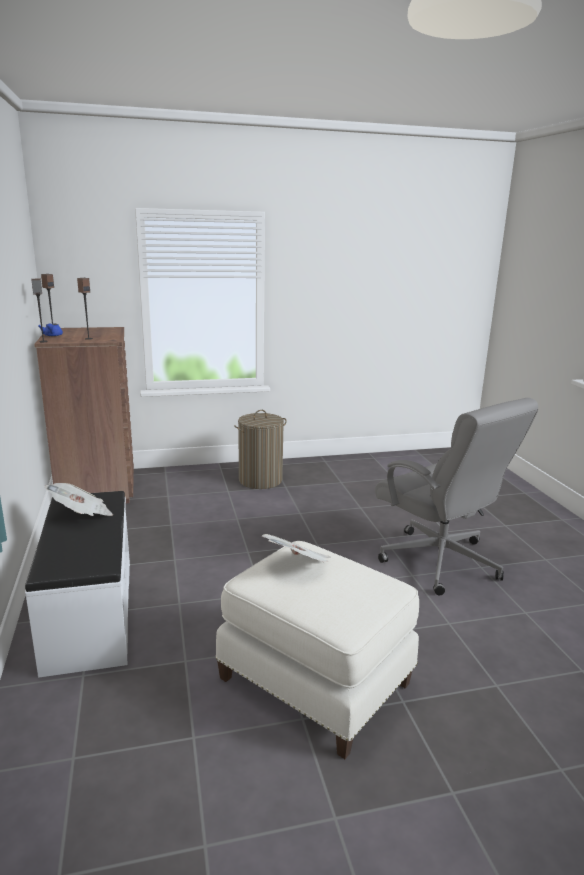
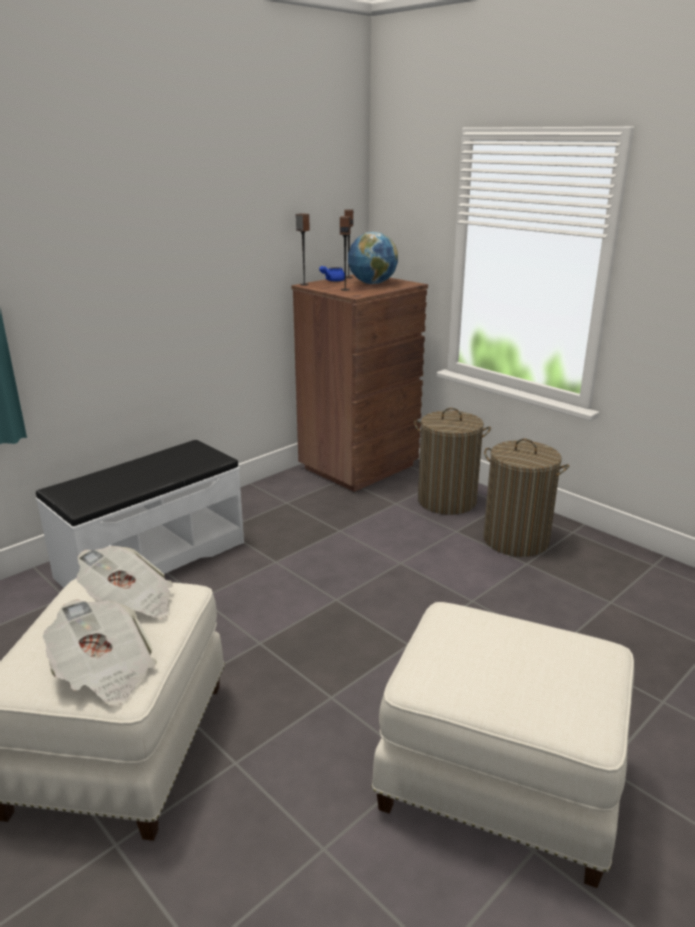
camera: 60 degrees right, 5 degrees up
(82, 514) = (168, 462): newspaper -> newspaper (105, 672)
(89, 332) = (372, 283): none -> globe
(191, 481) = (447, 501): none -> laundry basket
(439, 560) = (498, 785): grey office chair -> white ottoman

